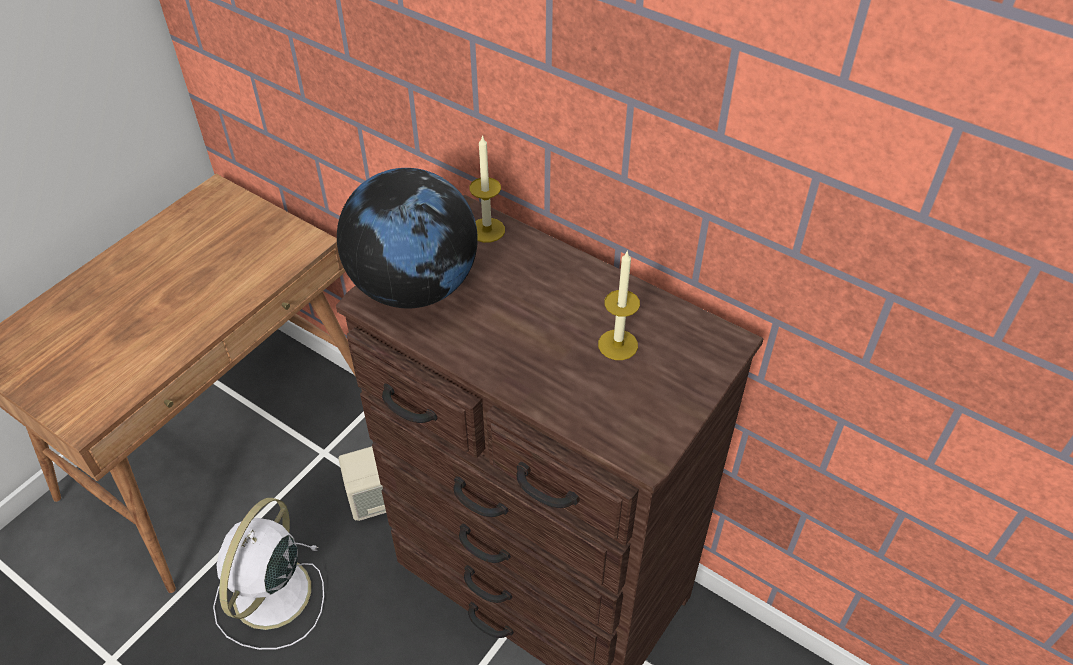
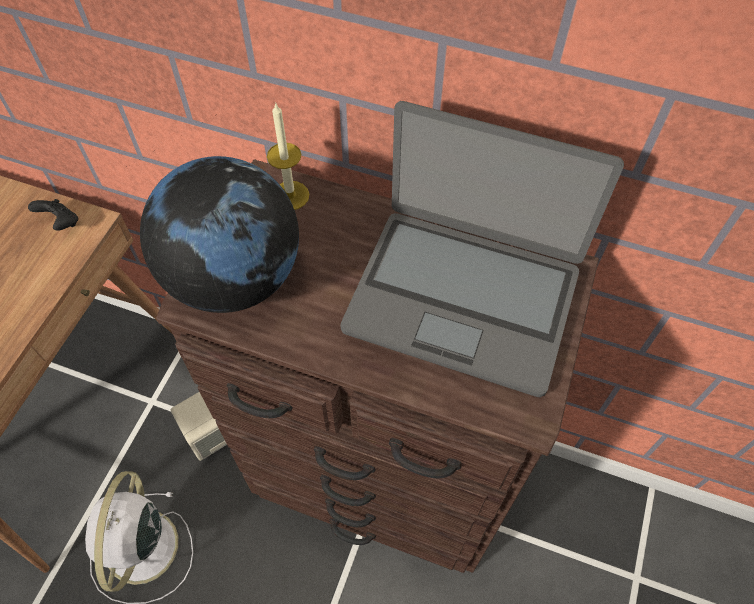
camera: 15 degrees left, 10 degrees up
(282, 238) = (61, 223): none -> black game controller
(618, 345) = (463, 298): candle -> laptop

